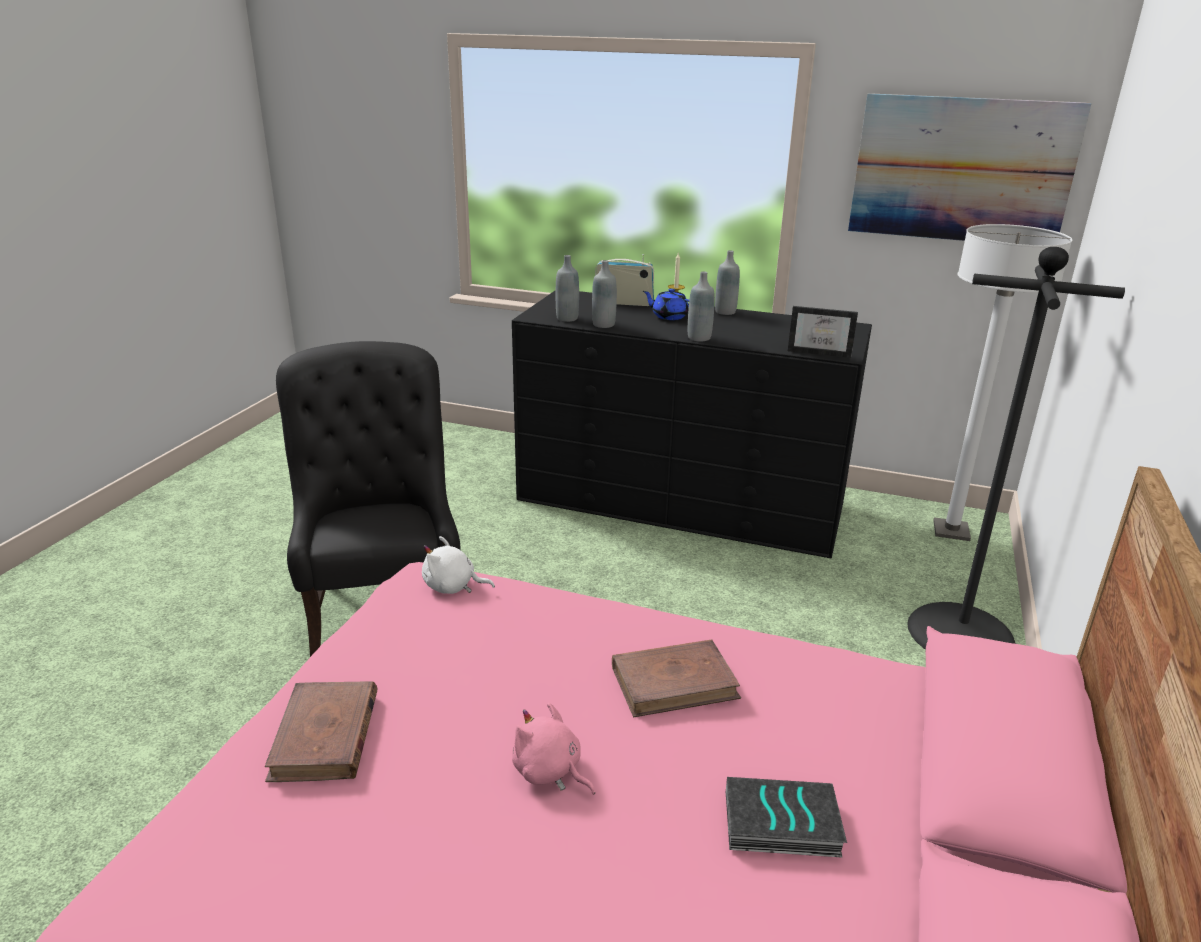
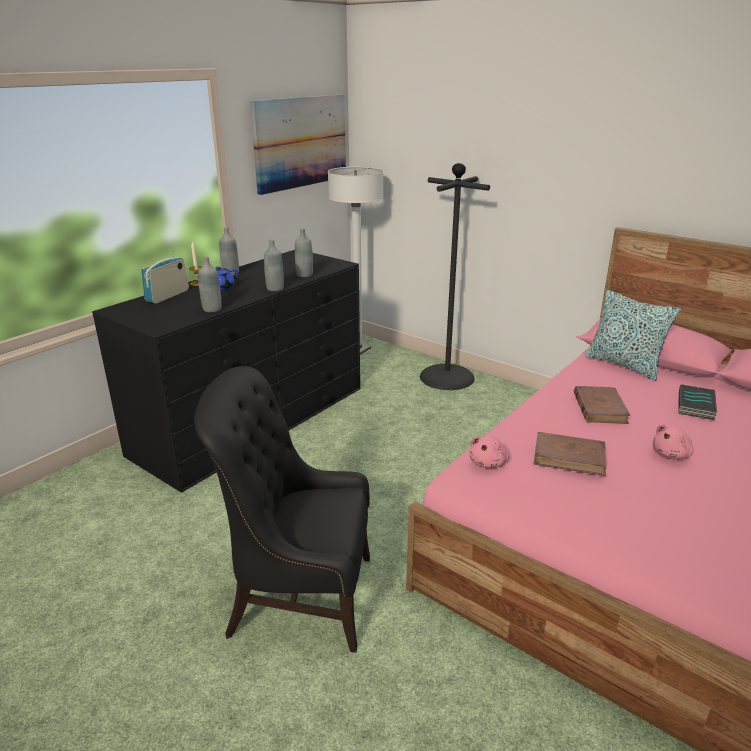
camera: 70 degrees left, 0 degrees up
(325, 736) = (650, 528): brown book -> brown book (569, 457)
(453, 587) = (488, 462): white plush toy -> pink plush toy
(567, 318) = (180, 318): grey bottle -> grey bottle (304, 274)
(820, 352) = (332, 267): picture frame -> none
(904, 718) = (624, 365): none -> pillow

